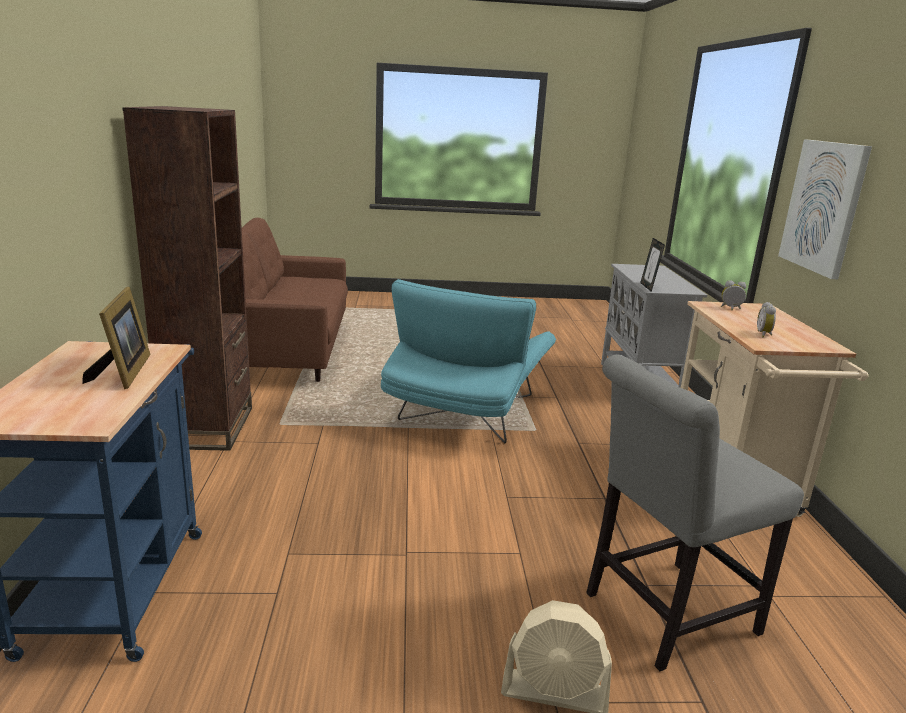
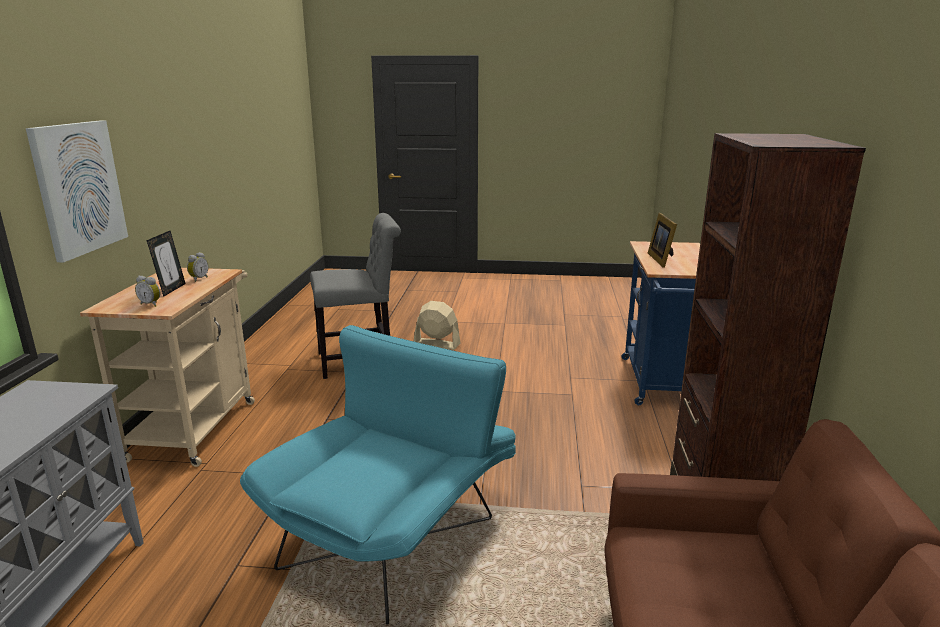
camera: 170 degrees left, 0 degrees up
(648, 287) = (85, 397): picture frame -> picture frame (171, 290)

